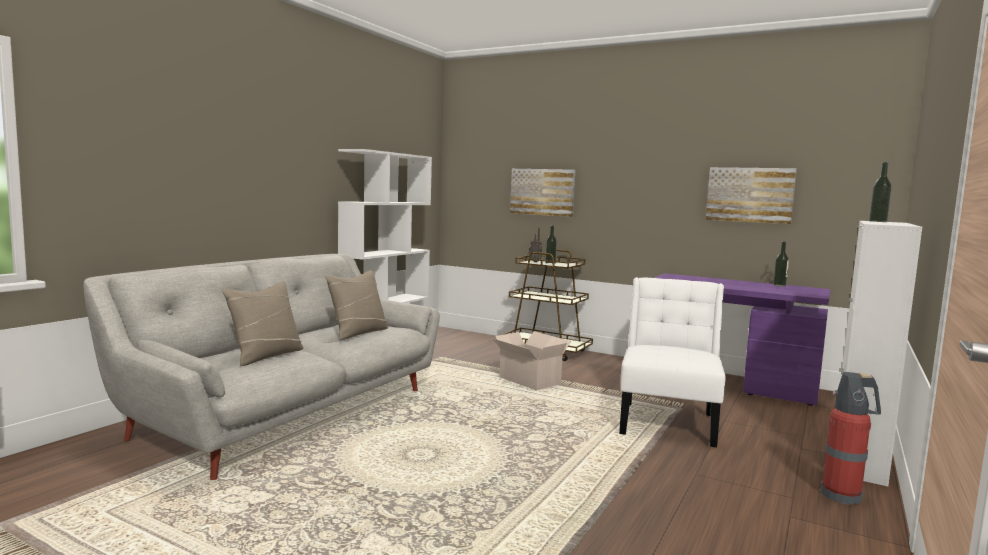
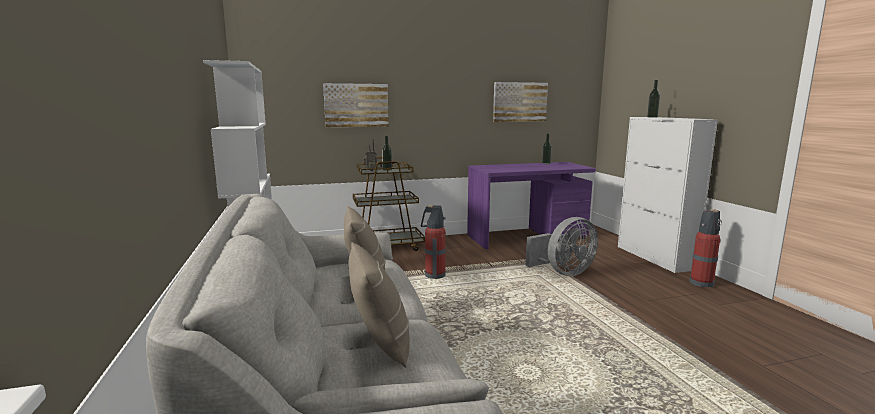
camera: 45 degrees left, 5 degrees up
(528, 380) = (434, 275): cardboard box -> fire extinguisher
(668, 421) = (563, 272): white chair -> grey fan

